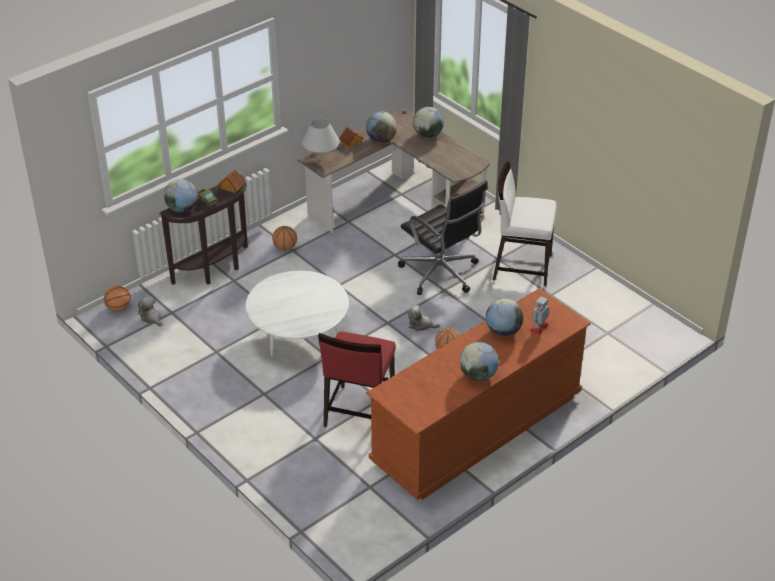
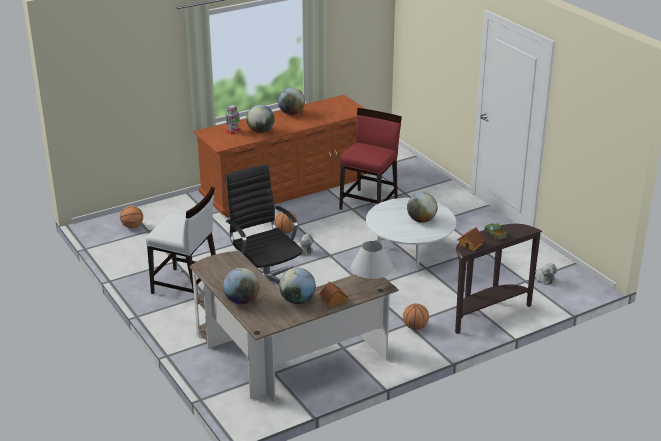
camera: 170 degrees left, 10 degrees down
(119, 308) = (577, 289): basketball -> basketball (132, 226)
(182, 209) = (519, 230): globe -> globe (421, 220)

